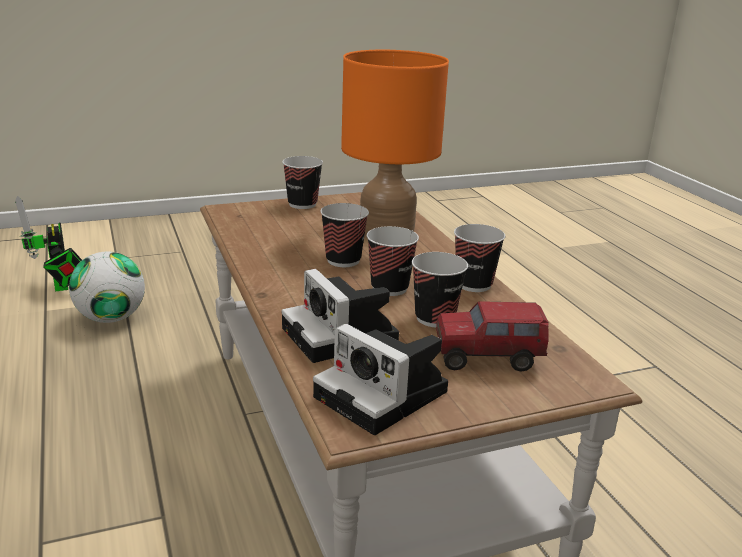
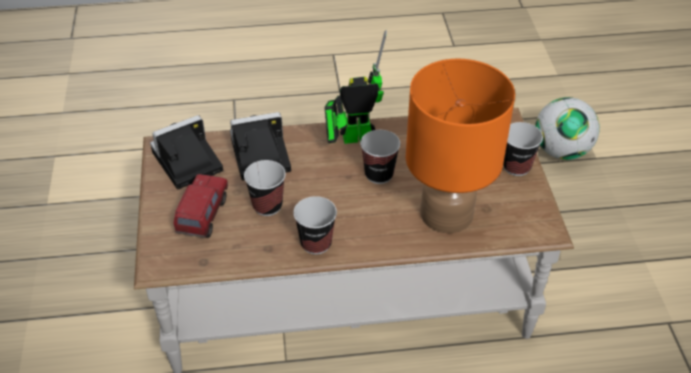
camera: 105 degrees right, 20 degrees up
(61, 287) = (621, 119): toy robot -> toy robot (352, 138)
(389, 288) = (322, 192): cup -> none

